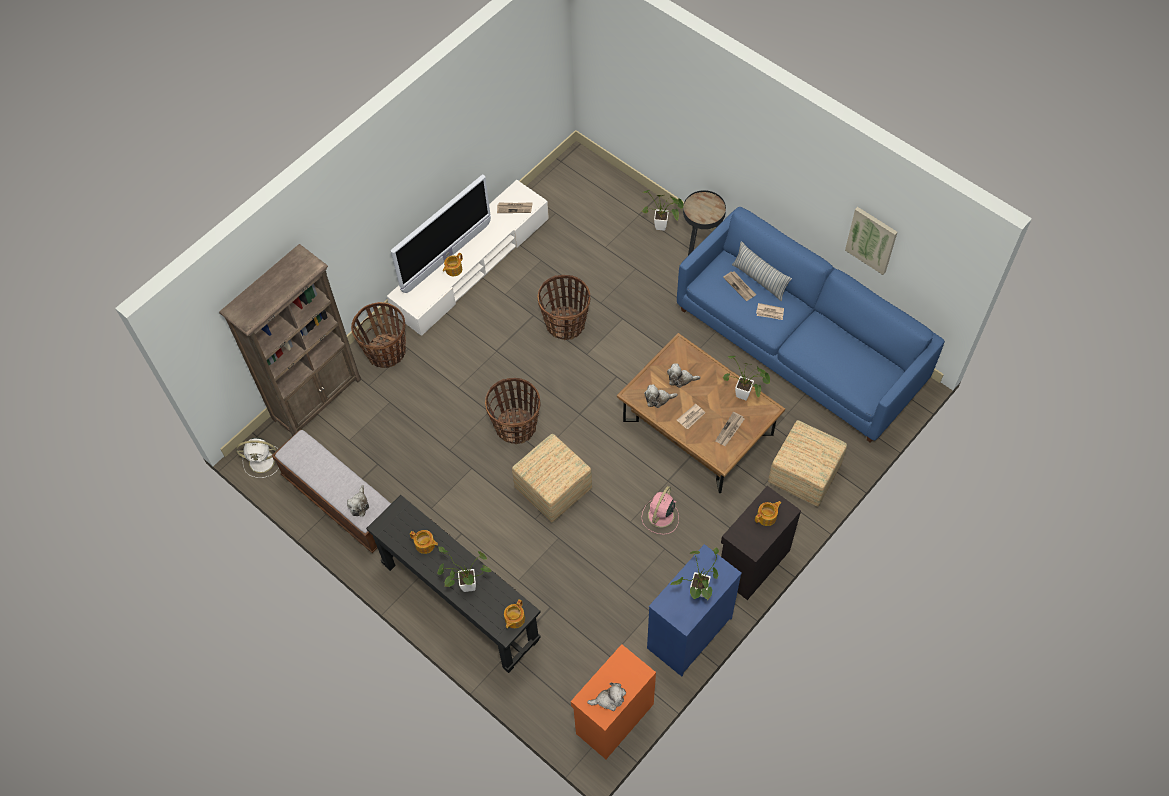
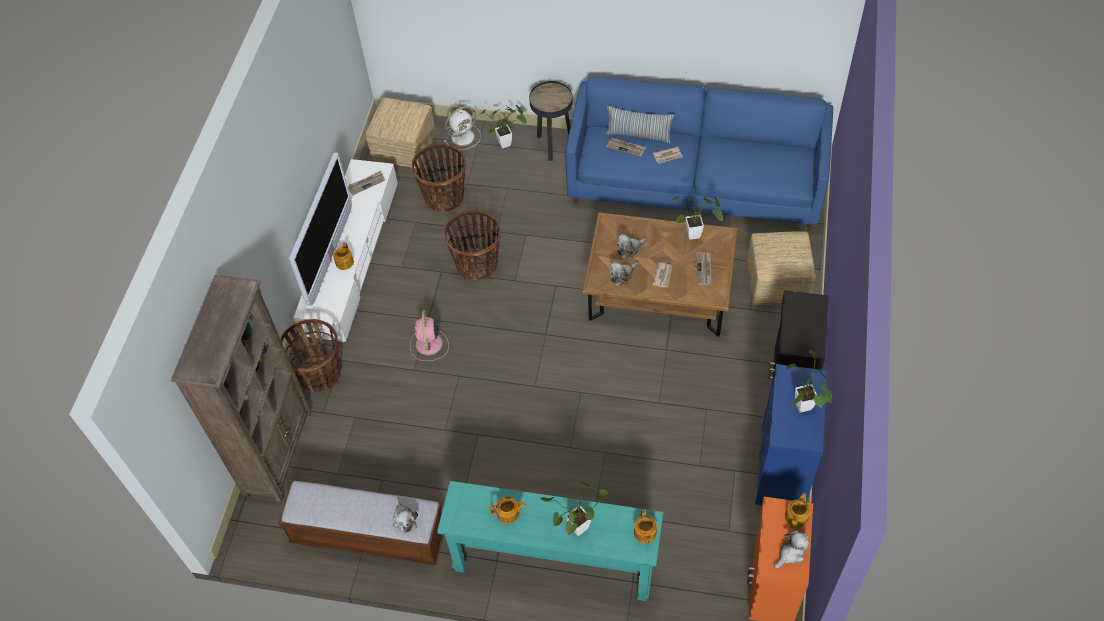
camera: 30 degrees left, 5 degrees down
(263, 461) = (260, 541): white fan -> white fan (464, 136)
(460, 602) = (554, 562): black console table -> turquoise console table
(516, 427) = (494, 376): basket -> basket (444, 197)
(554, 489) = (569, 411): ottoman -> ottoman (405, 148)
(660, 516) = (682, 383): pink fan -> pink fan (429, 345)
(767, 517) = (804, 316): teapot -> teapot (797, 516)
(871, 240) = (734, 41): picture -> none

